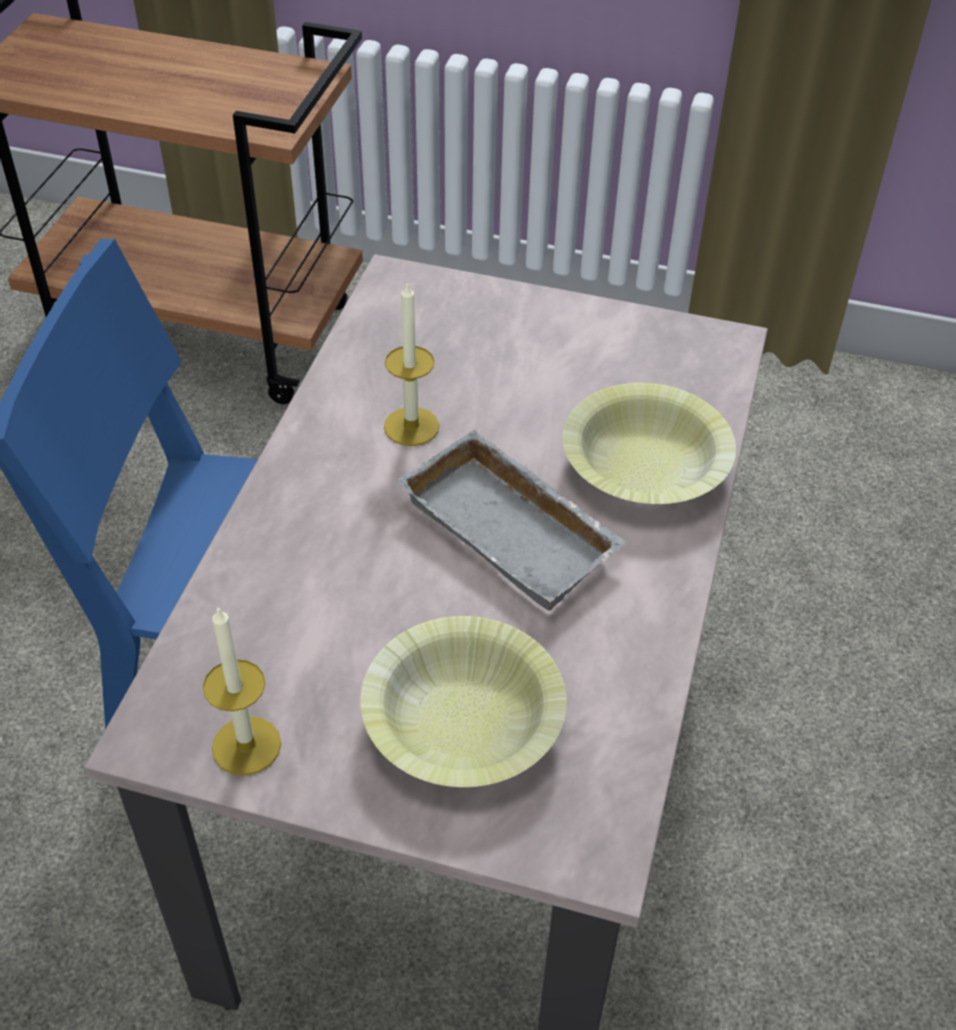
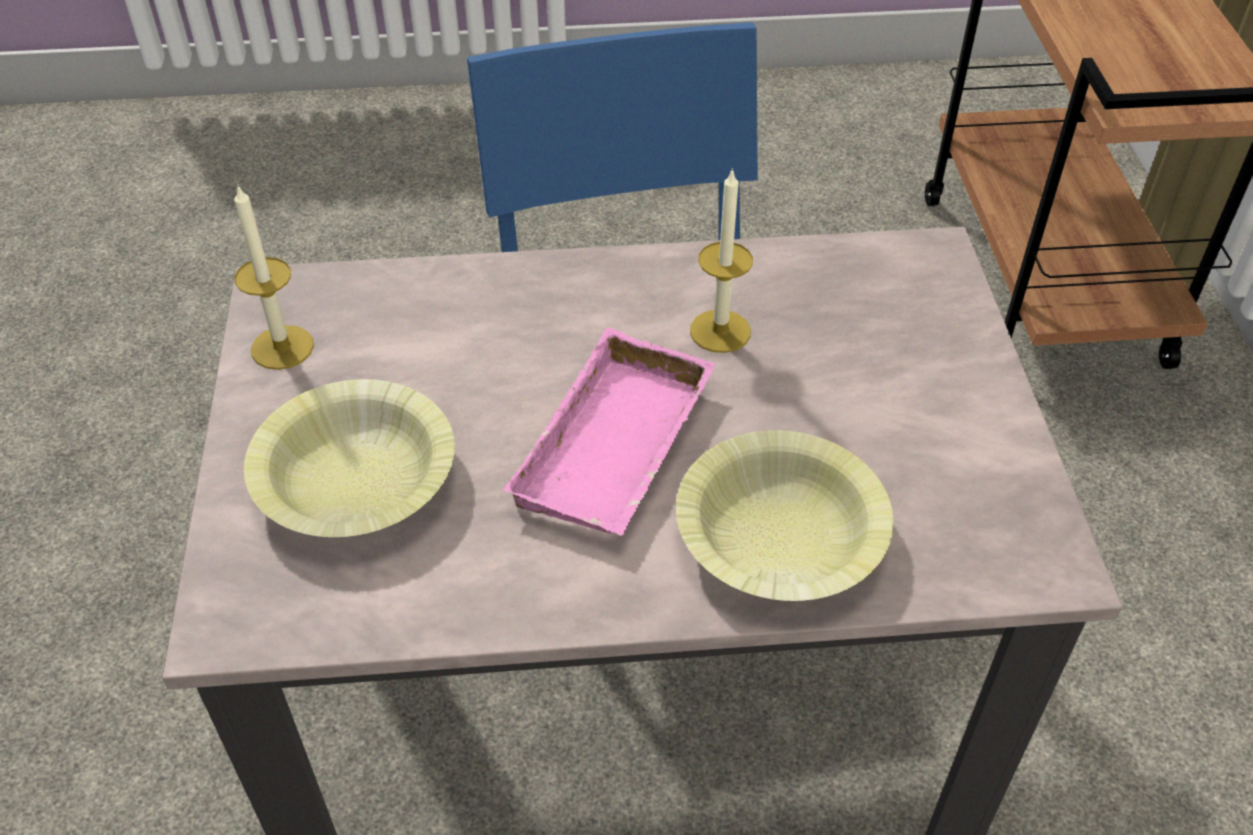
camera: 70 degrees right, 0 degrees up
(515, 529) = (619, 450): grey tray -> pink tray

